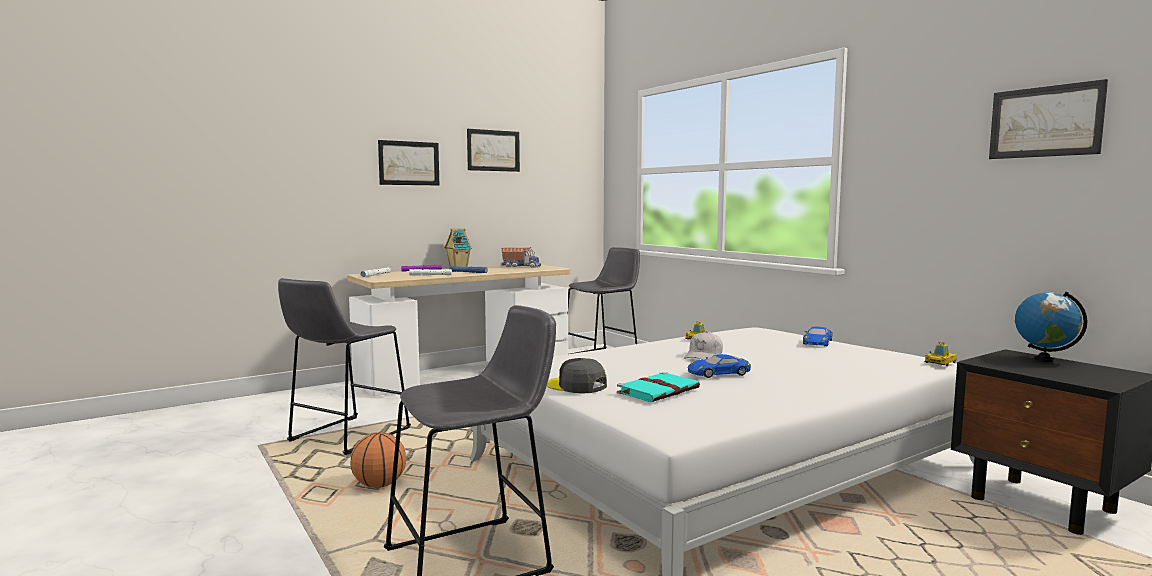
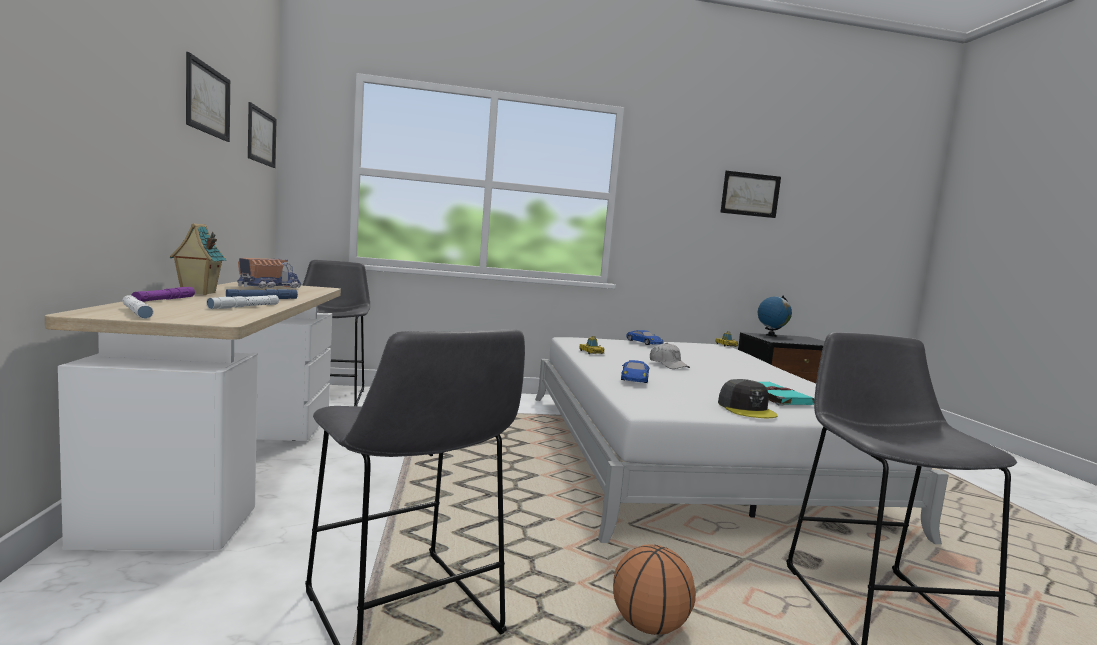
camera: 65 degrees left, 0 degrees up
(409, 163) = (124, 88): picture -> picture (261, 137)
(576, 386) = (746, 409): grey cap -> grey cap turned 75 degrees counterclockwise
(718, 373) = (727, 375): blue toy car -> blue toy car (634, 378)

